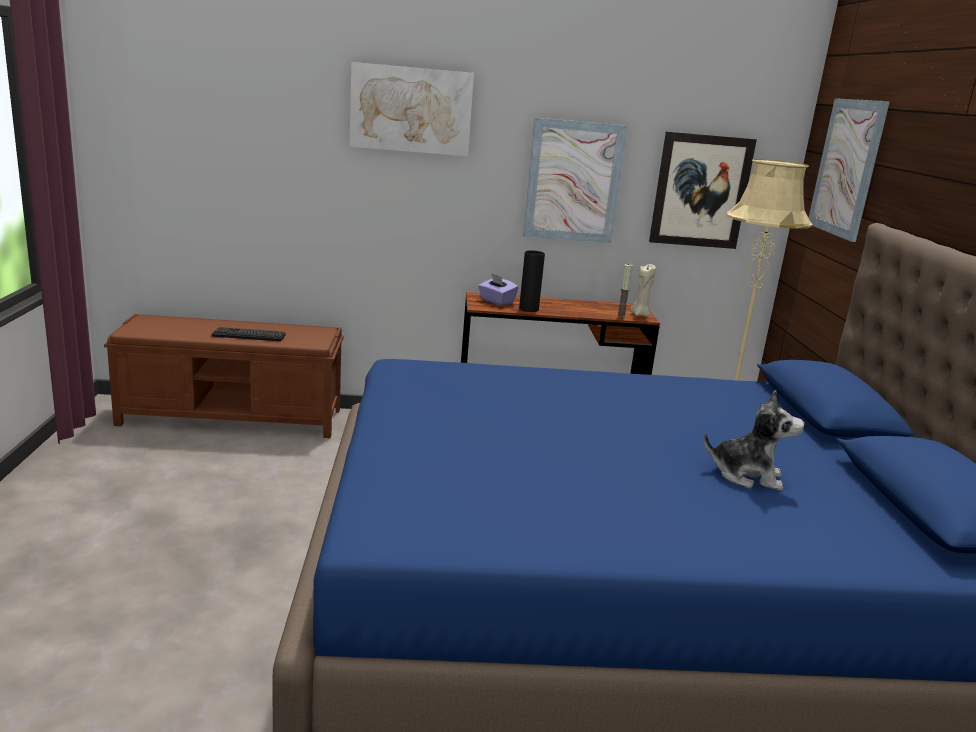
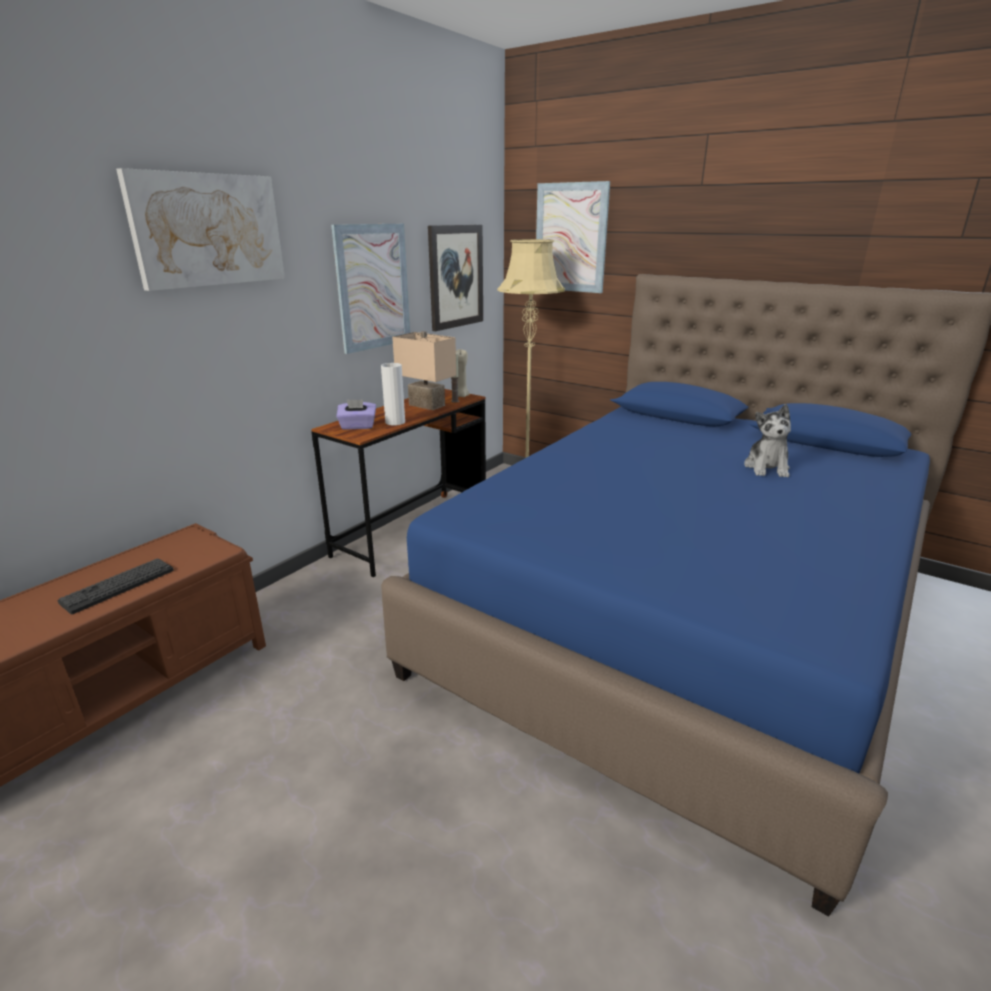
camera: 50 degrees left, 5 degrees up
(528, 309) = (395, 422): black vase -> white vase
(587, 309) = (425, 405): none -> beige table lamp
(747, 475) = (767, 468): plush toy -> plush toy turned 135 degrees clockwise

